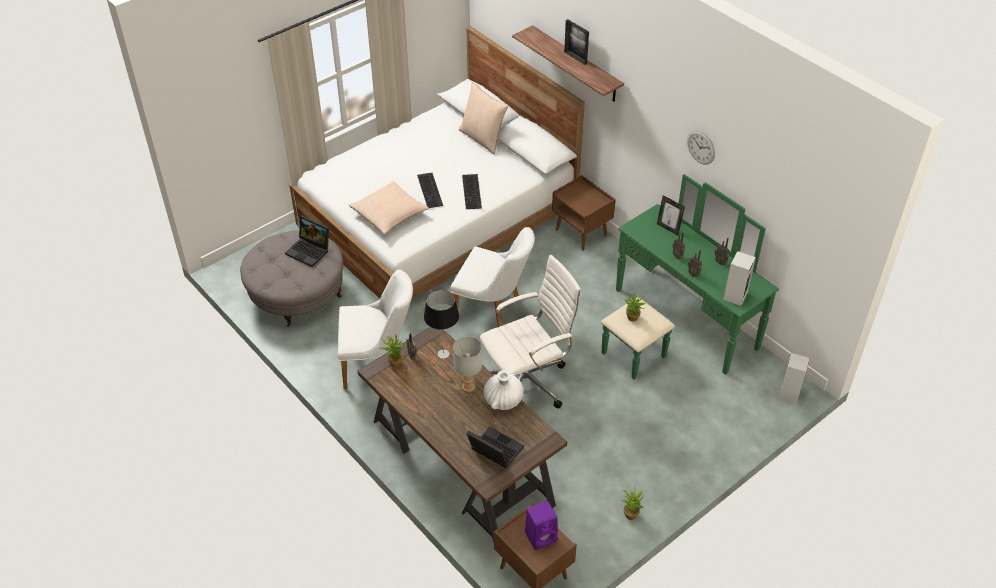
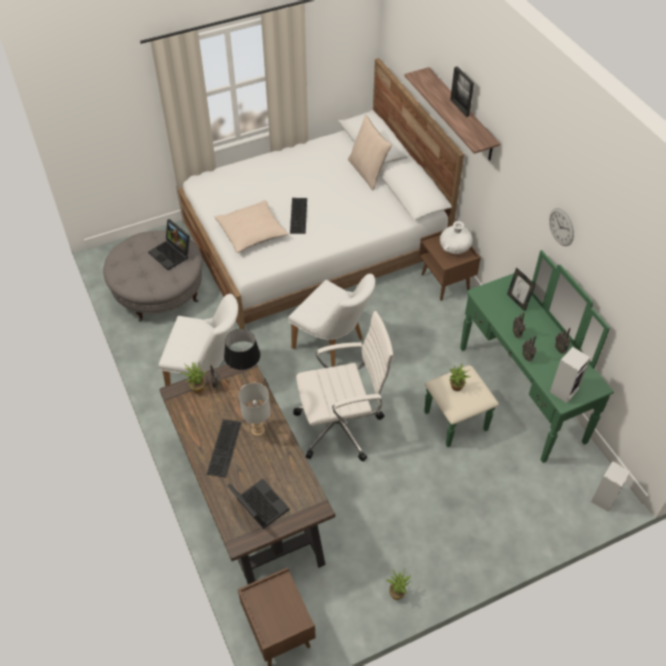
camera: 15 degrees right, 5 degrees up
(472, 192) = (339, 224): keyboard -> keyboard (225, 448)
(503, 400) = (287, 453): white vase -> white vase (455, 248)
(541, 536) = (284, 606): purple speaker -> none

